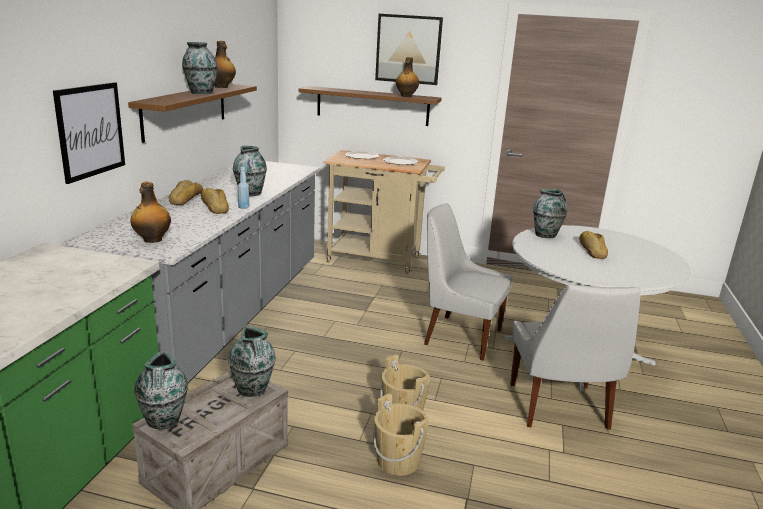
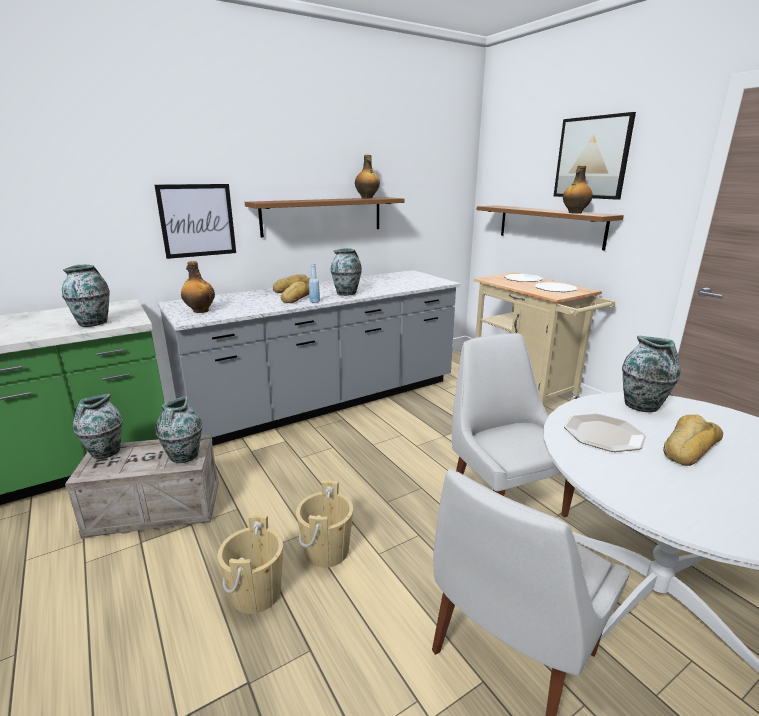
camera: 45 degrees right, 0 degrees up
(201, 92) = (329, 199): vase -> vase (93, 323)
(555, 255) = (602, 434): none -> plate

